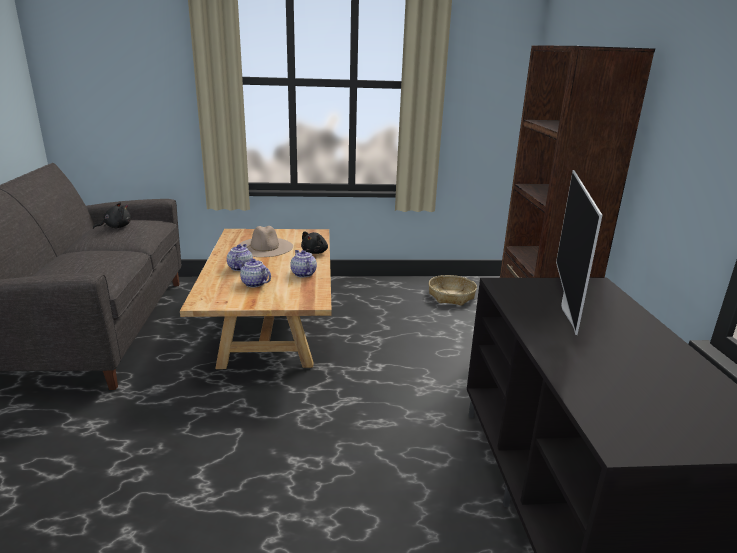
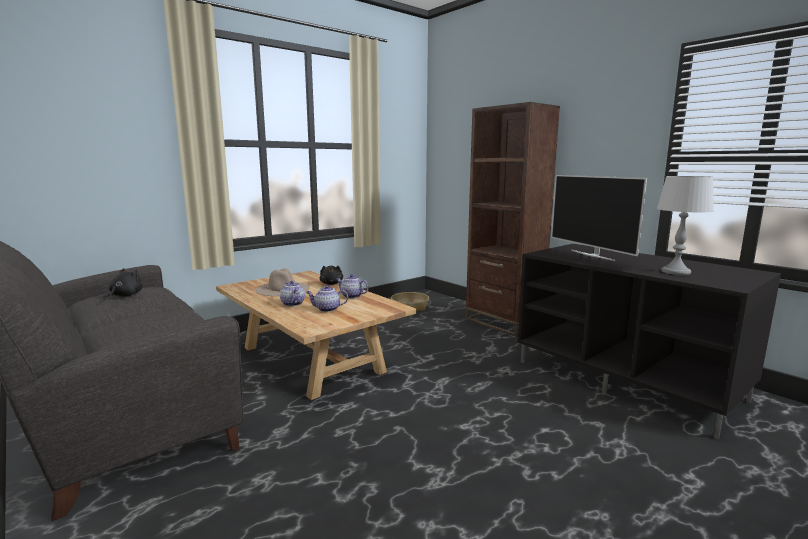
camera: 35 degrees left, 10 degrees down
(609, 381) = (675, 272): none -> grey table lamp

